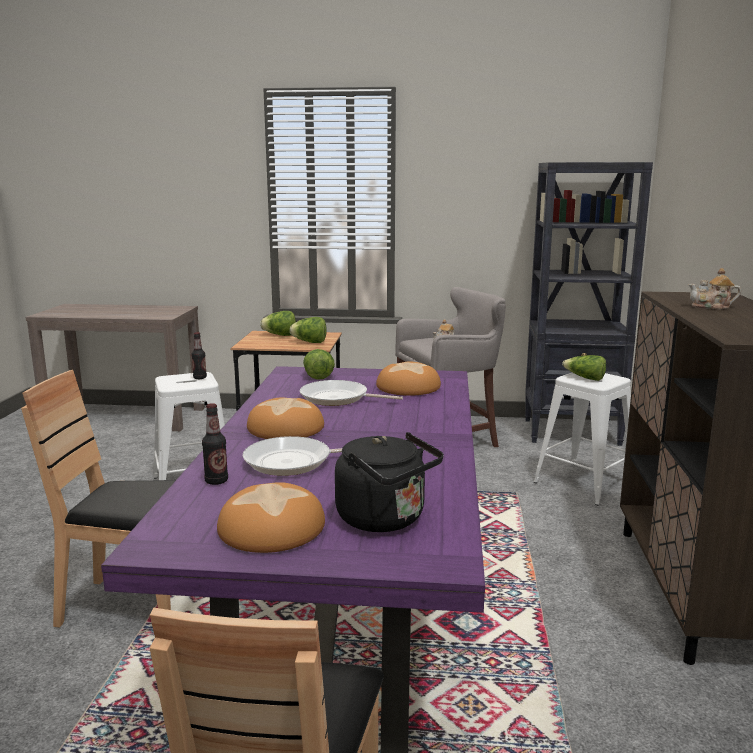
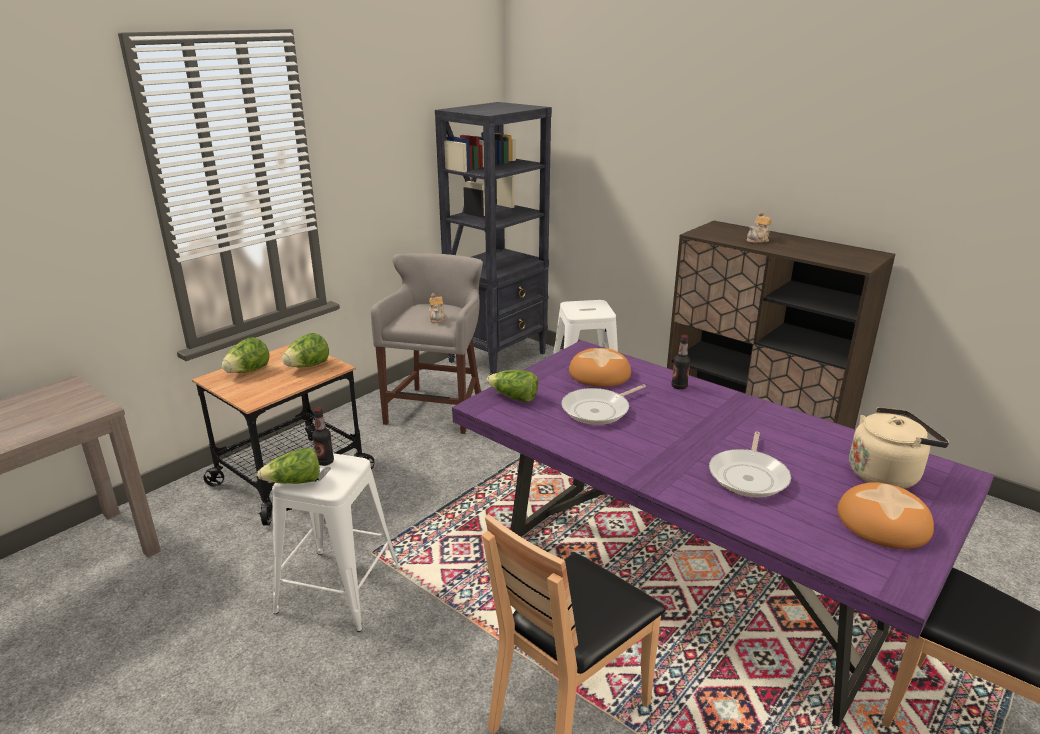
camera: 55 degrees left, 10 degrees up
(216, 481) = (770, 522): bottle -> bottle (679, 386)
(286, 428) = (659, 455): bread -> none
(385, 519) = (886, 474): black kettle -> beige kettle
(584, 378) = (582, 310): lettuce -> lettuce (294, 482)

